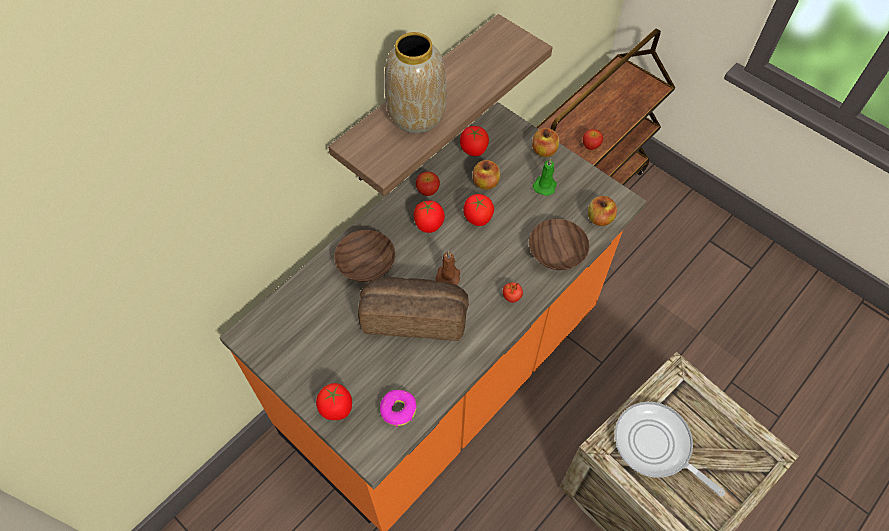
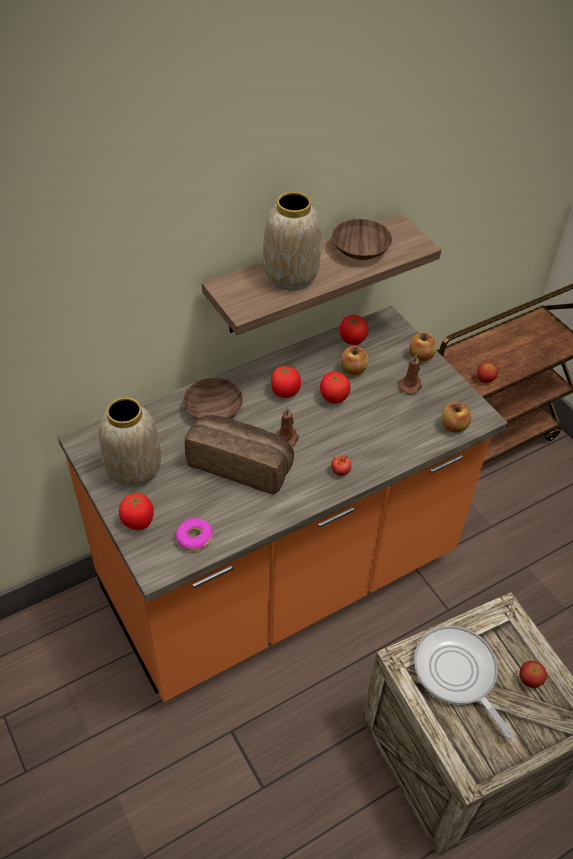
camera: 15 degrees right, 10 degrees down
(312, 352) = (134, 469): none -> vase
(427, 191) = (295, 364): apple -> apple (529, 680)
(545, 185) = (410, 385): green candle -> brown candle
(557, 253) = (400, 445): brown bowl -> brown bowl (360, 250)

